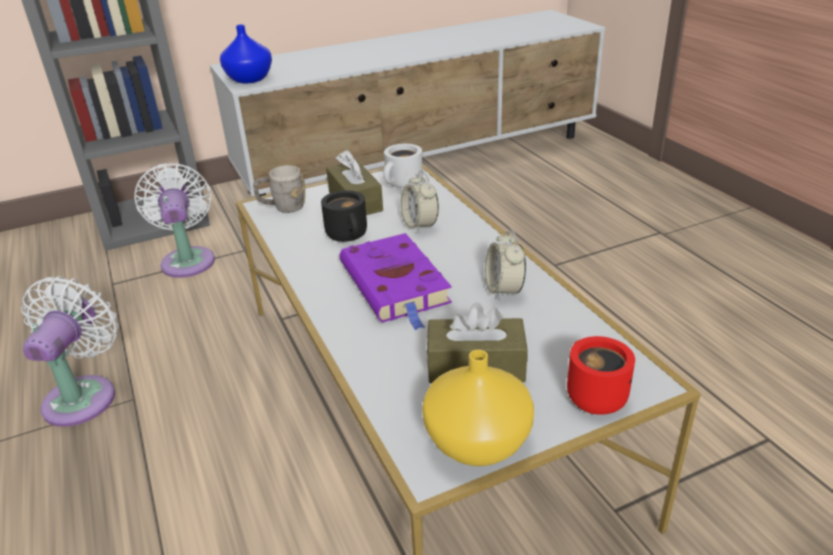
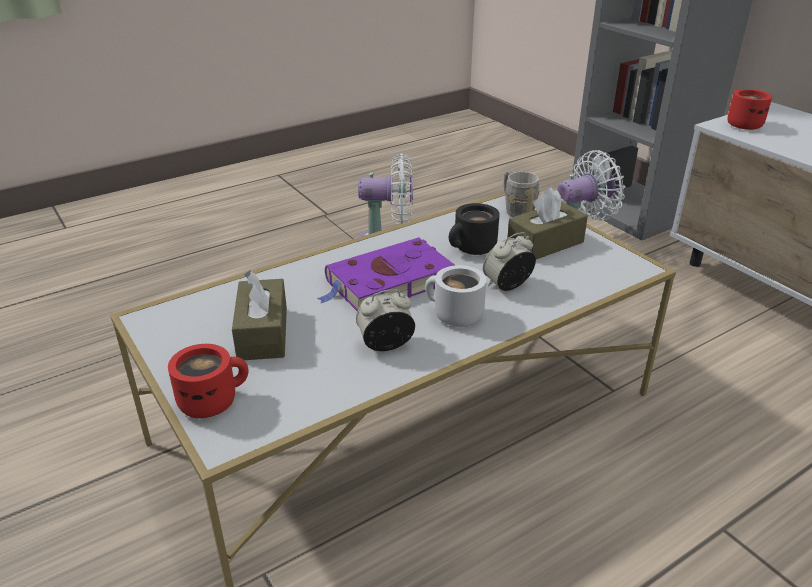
camera: 80 degrees right, 0 degrees up
(249, 79) = (745, 124): blue vase -> red mug
(403, 184) = (601, 267): white mug -> white mug (453, 316)
(475, 442) = (168, 336): yellow vase -> none

